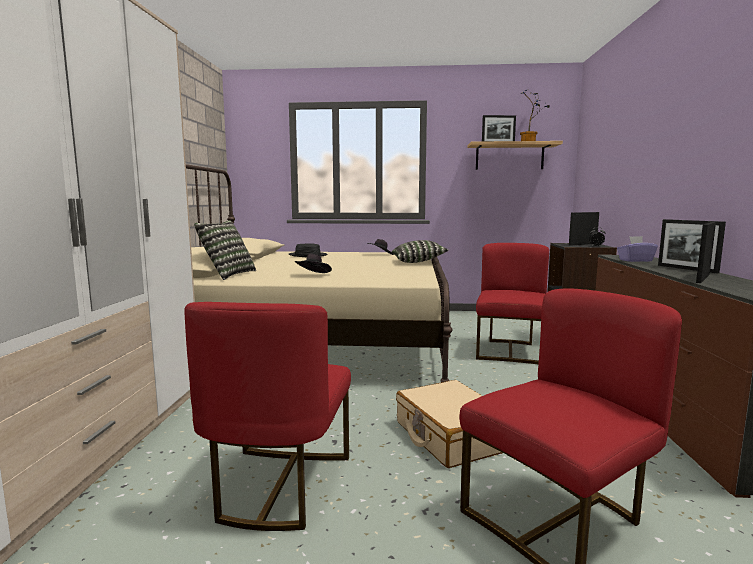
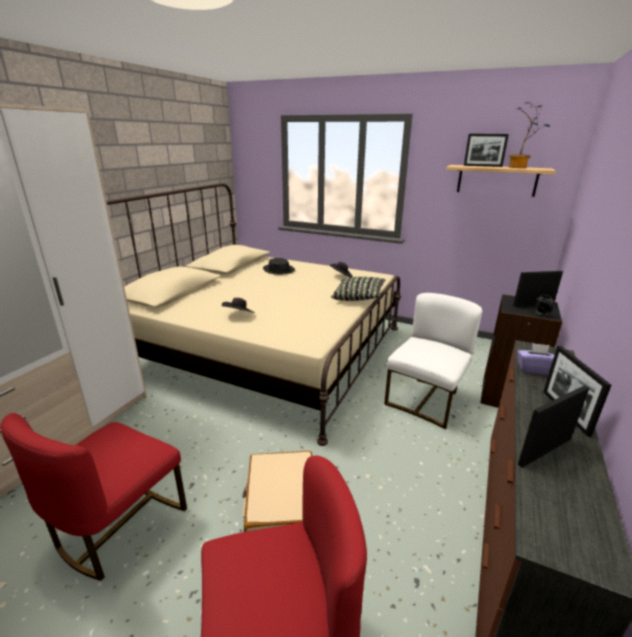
camera: 20 degrees right, 15 degrees up
(227, 275) = (178, 304): pillow -> none
(510, 352) = (426, 400): red chair -> white chair

